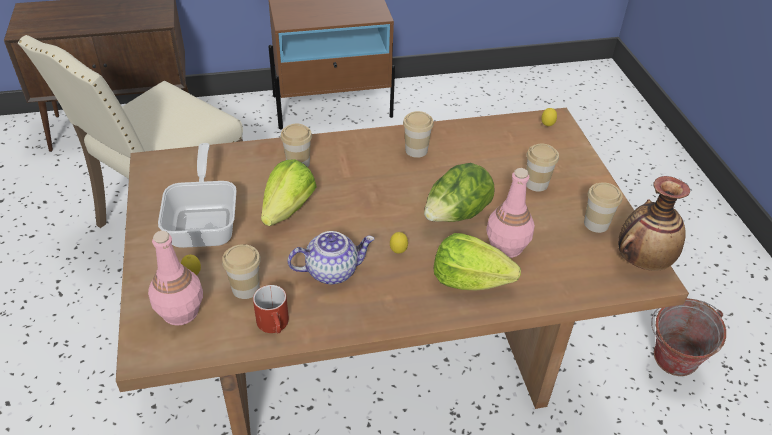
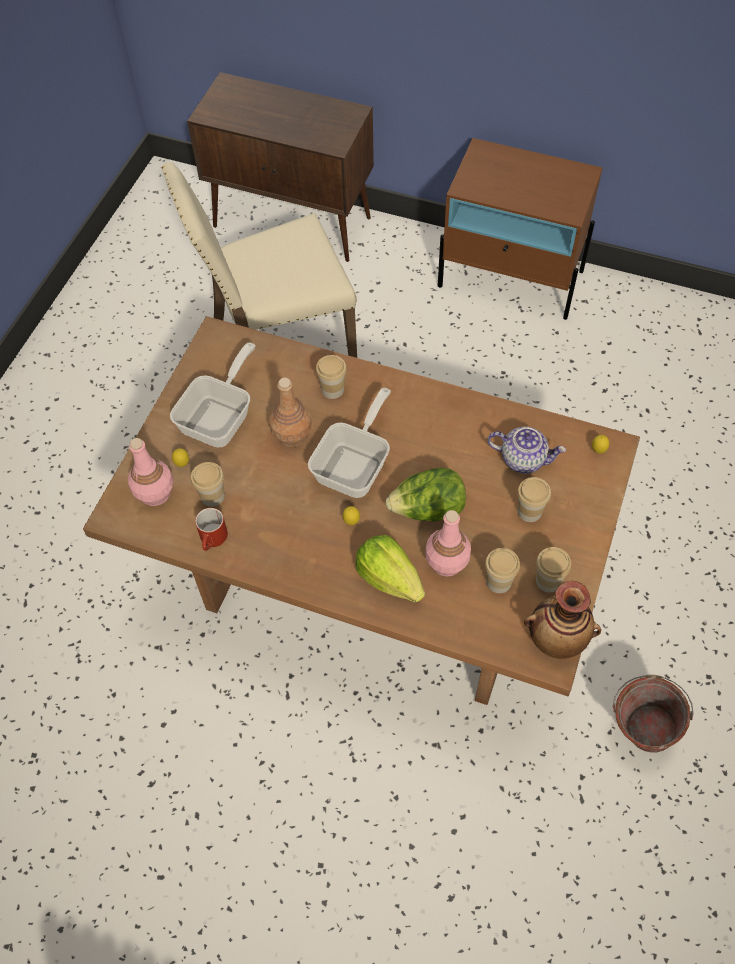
camera: 35 degrees right, 15 degrees up
(288, 209) = (292, 435): lettuce -> brown bottle
(332, 270) = (287, 513): teapot -> teapot (523, 459)
(365, 208) = (356, 465): none -> frying pan
(416, 150) = (447, 422): cup -> cup (498, 581)

